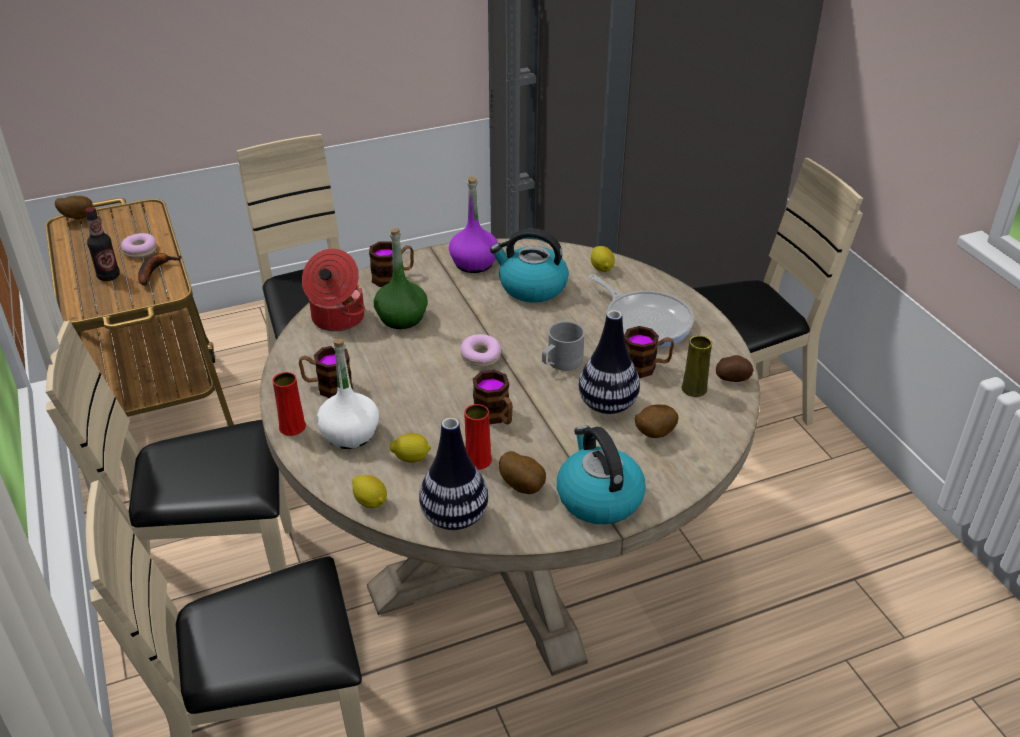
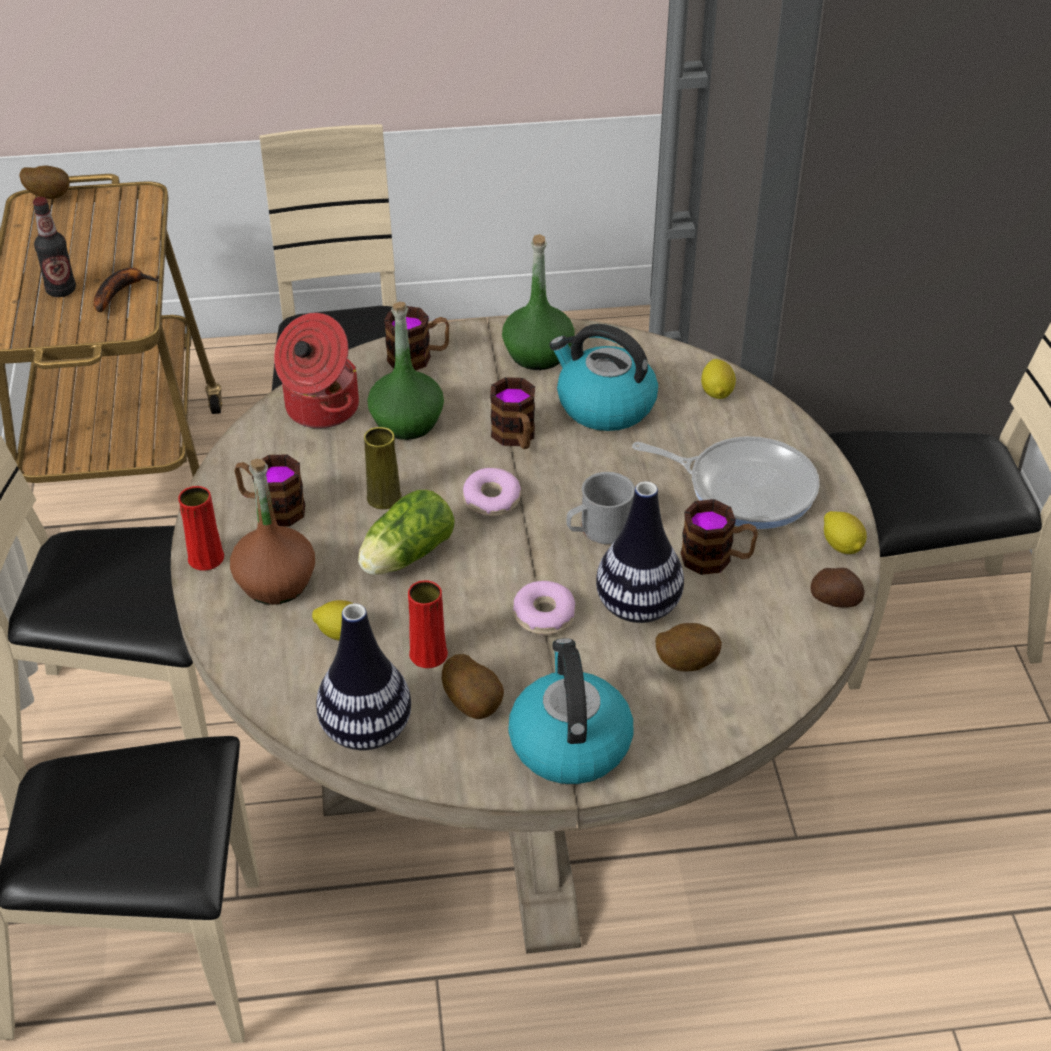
camera: 15 degrees right, 5 degrees up
(140, 250) = (113, 258): donut -> donut (544, 615)
(350, 434) = (276, 582): white bottle -> brown bottle
(370, 502) = (267, 685): lemon -> lemon (842, 546)
(435, 402) = (404, 557): none -> lettuce
(474, 263) = (538, 354): purple bottle -> green bottle
(495, 417) = (477, 595): mug -> mug (516, 438)
(645, 321) = (745, 488): frying pan -> frying pan turned 45 degrees counterclockwise
(694, 389) = (772, 606): yellow vase -> yellow vase (384, 498)

